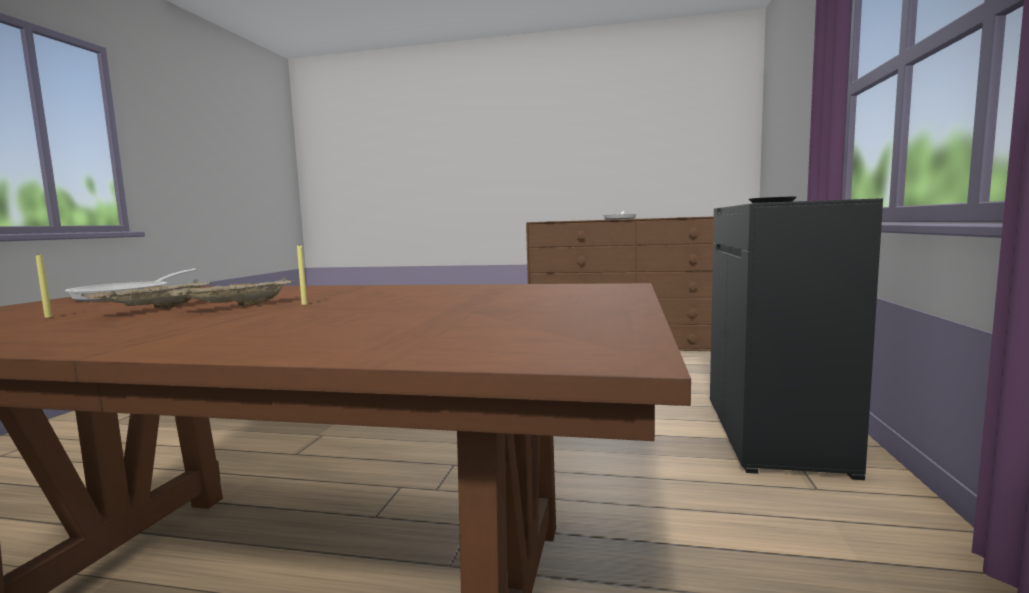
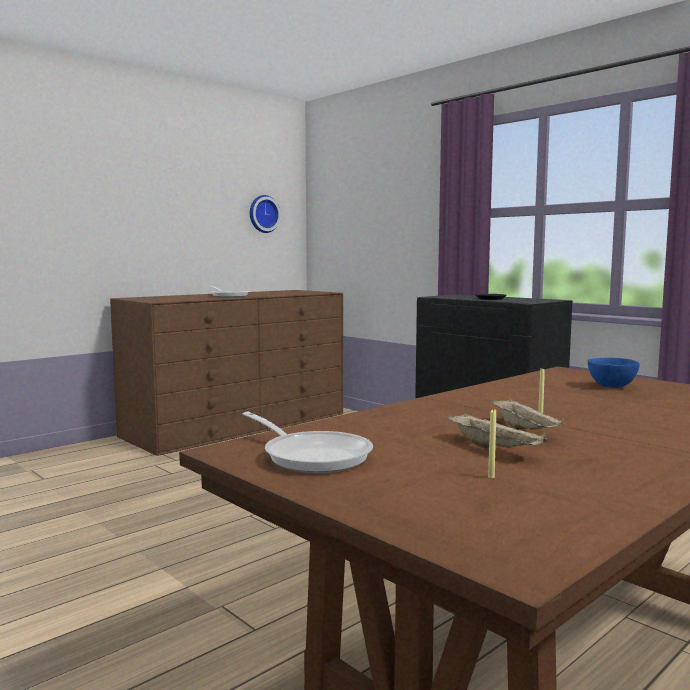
camera: 55 degrees left, 0 degrees up
(540, 300) = (612, 387): none -> blue bowl
(699, 139) = (263, 214): none -> wall clock

